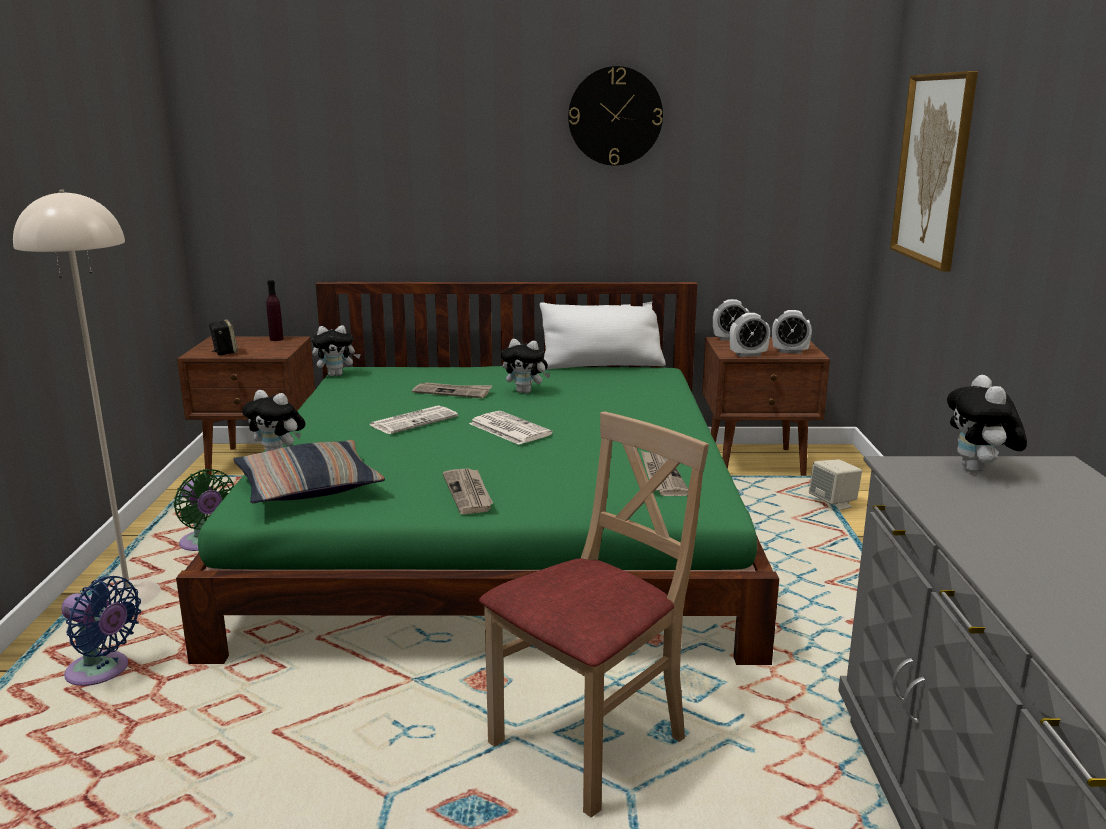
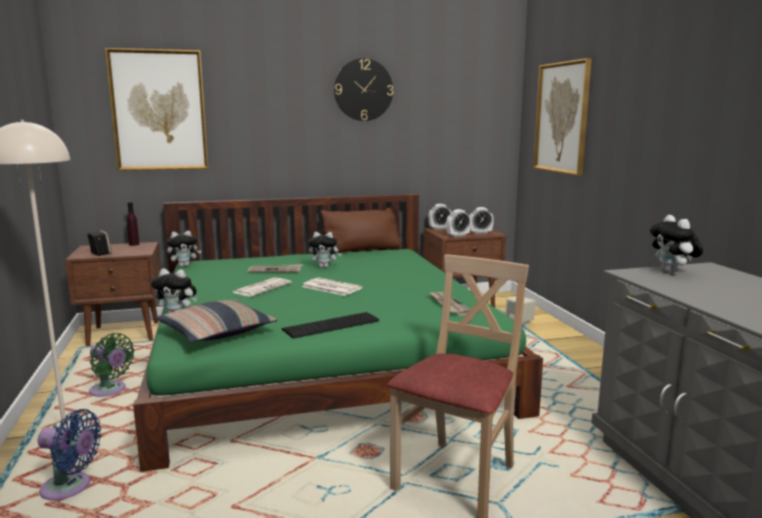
camera: 15 degrees left, 5 degrees down
(313, 149) = (159, 110): none -> picture
(469, 493) = (333, 325): newspaper -> keyboard
(602, 365) = (362, 250): white pillow -> brown pillow

